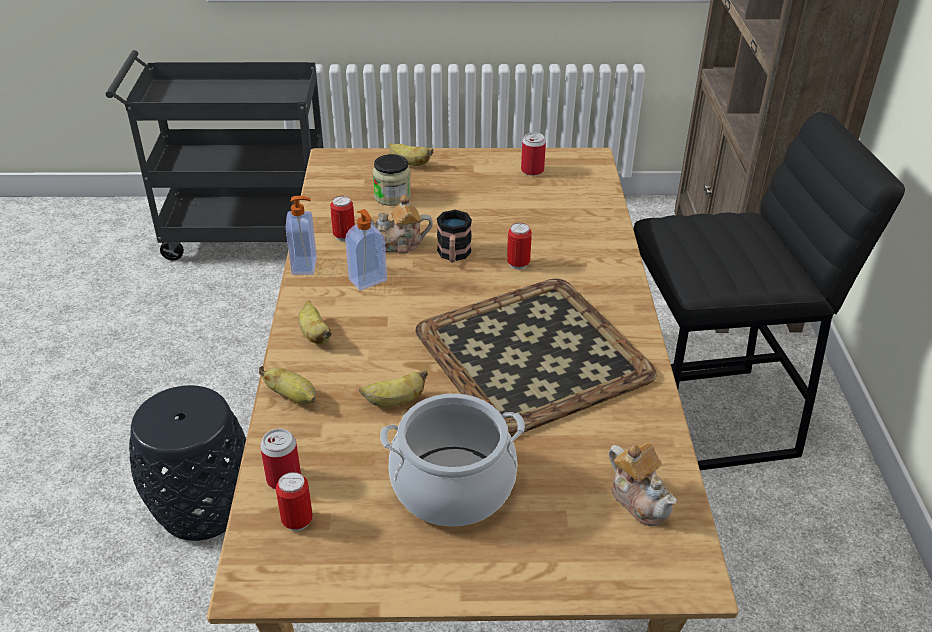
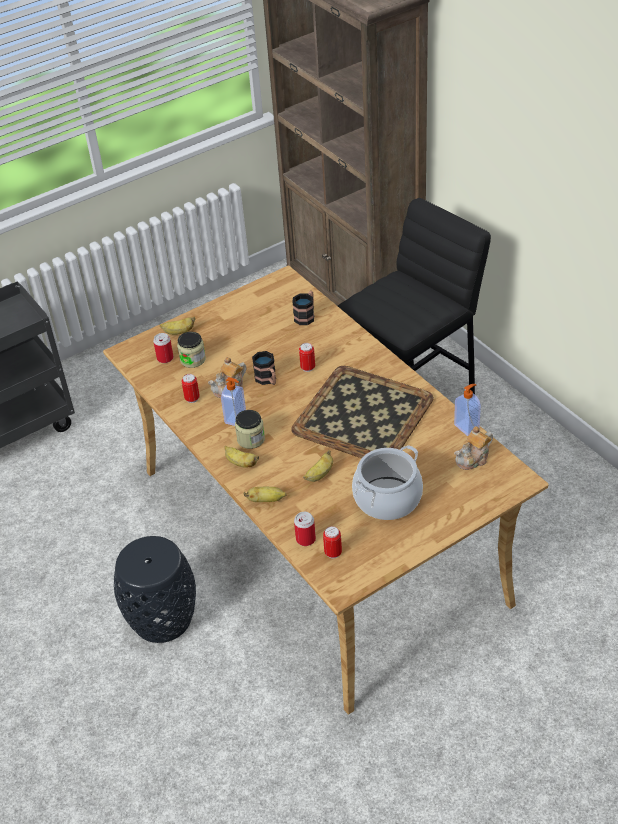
camera: 30 degrees left, 5 degrees up
(305, 266) = (190, 428): soap dispenser -> soap dispenser (467, 427)
(358, 313) = (251, 439): none -> jar
(532, 170) = (258, 303): can -> can (165, 358)
(576, 206) = (306, 315): none -> mug
(640, 499) = (473, 459): teapot -> teapot turned 120 degrees clockwise

